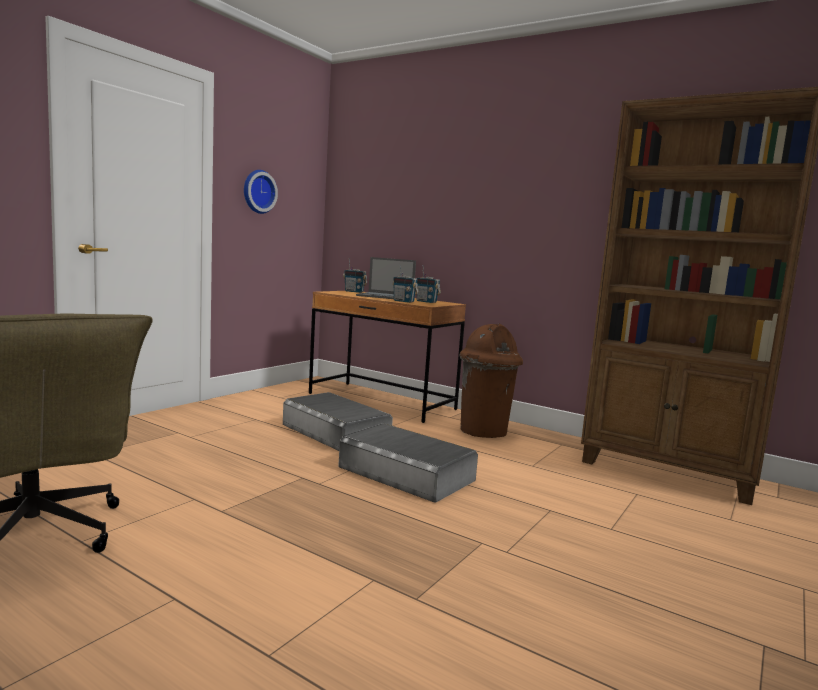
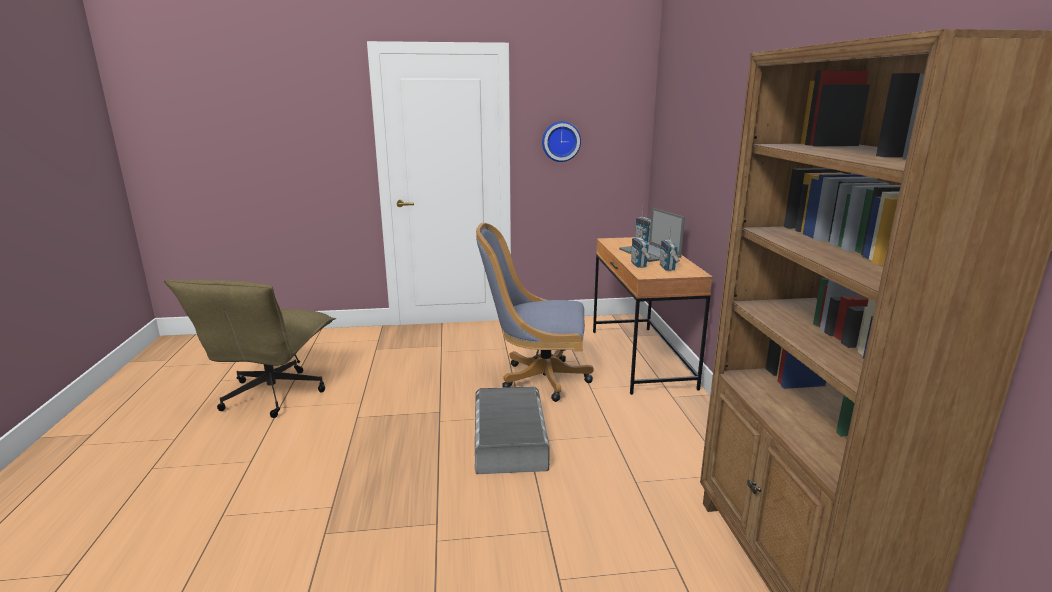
camera: 50 degrees right, 10 degrees up
(335, 432) = (536, 379): grey storage box -> blue office chair
(484, 431) = (673, 425): brown trash can -> none

